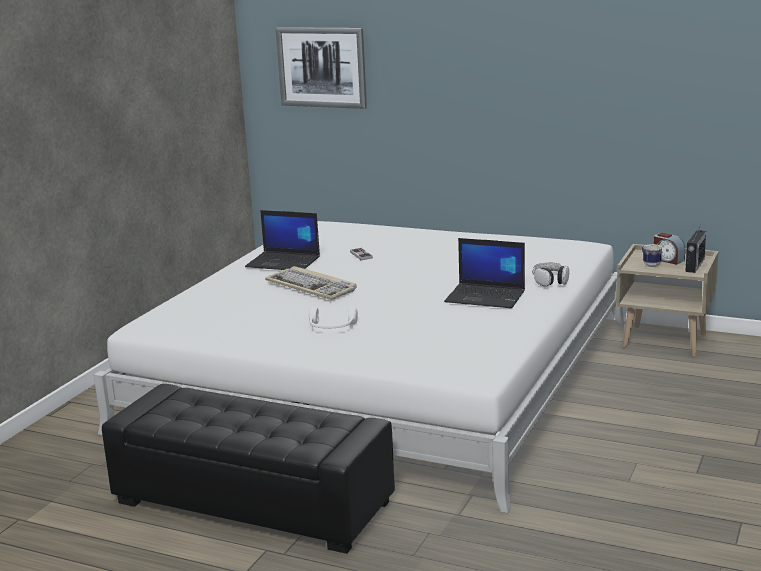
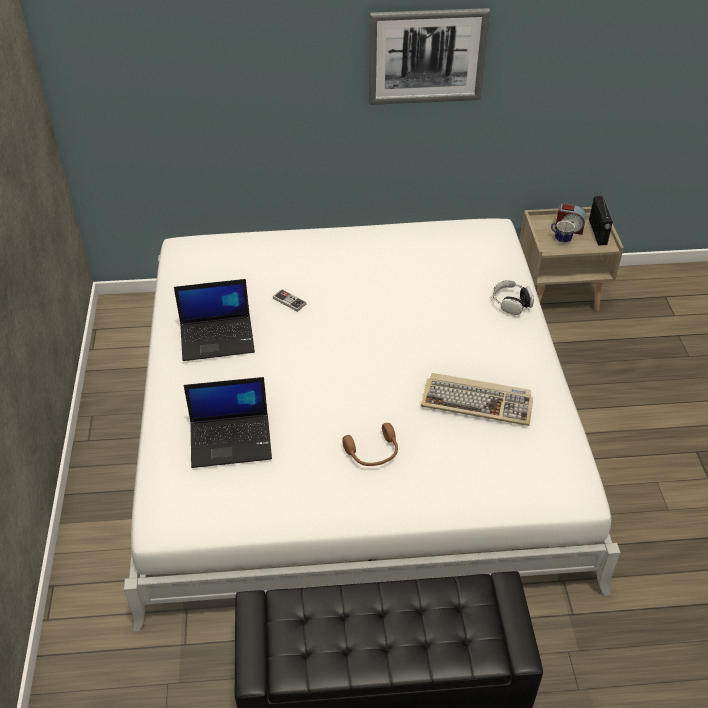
camera: 30 degrees left, 25 degrees up
(312, 287) = (291, 381): keyboard -> keyboard (478, 402)
(322, 67) = (160, 68): picture -> picture (427, 56)
(332, 328) = (373, 453): white headphones -> brown headphones
(486, 297) = (474, 347): laptop -> laptop (232, 440)

